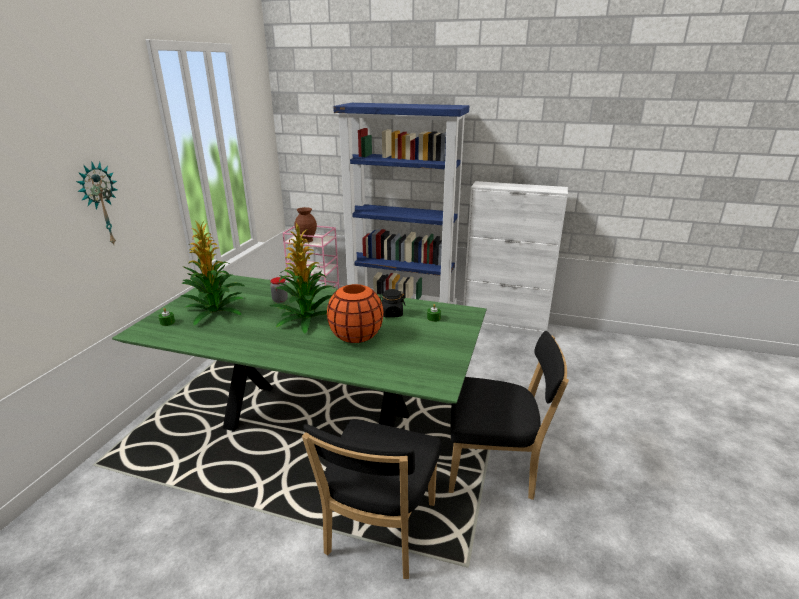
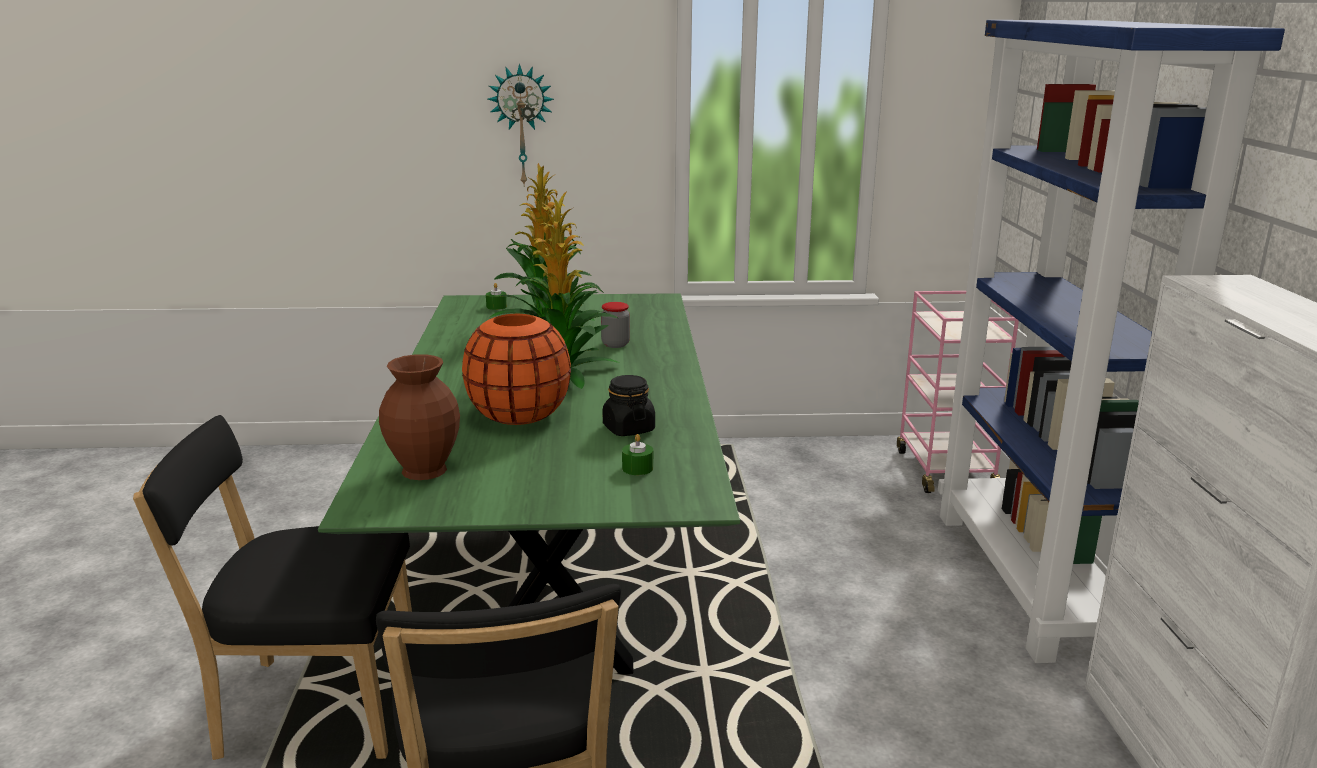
camera: 70 degrees right, 5 degrees down
(306, 240) = (950, 323): brown vase -> brown vase (425, 469)

